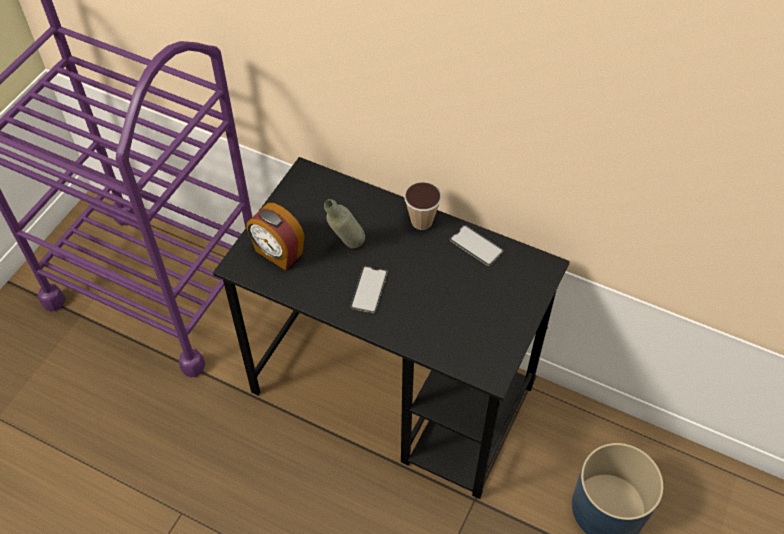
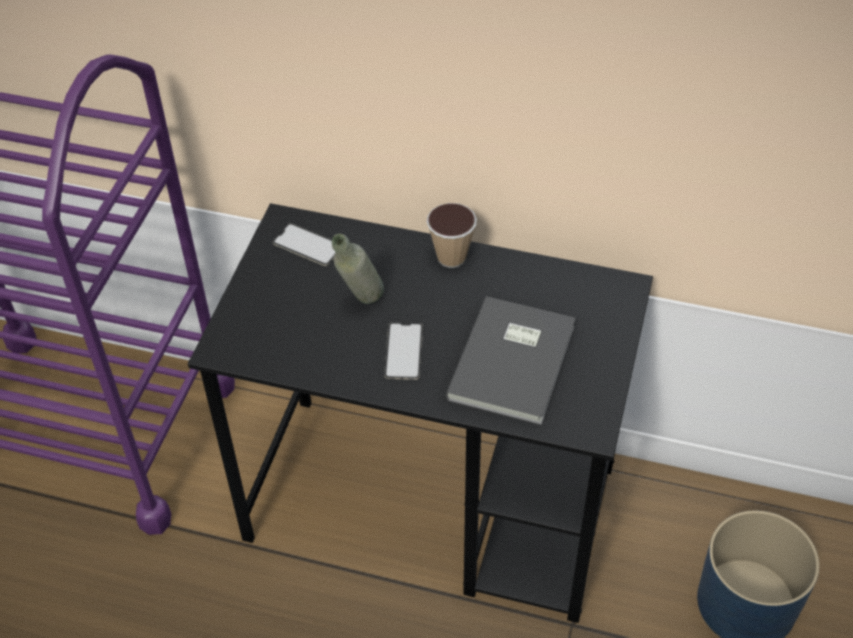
camera: 10 degrees left, 5 degrees down
(278, 253) = (271, 325): alarm clock -> none
(449, 312) = (516, 362): none -> grey book
(476, 245) = (529, 275): phone -> phone (307, 245)

